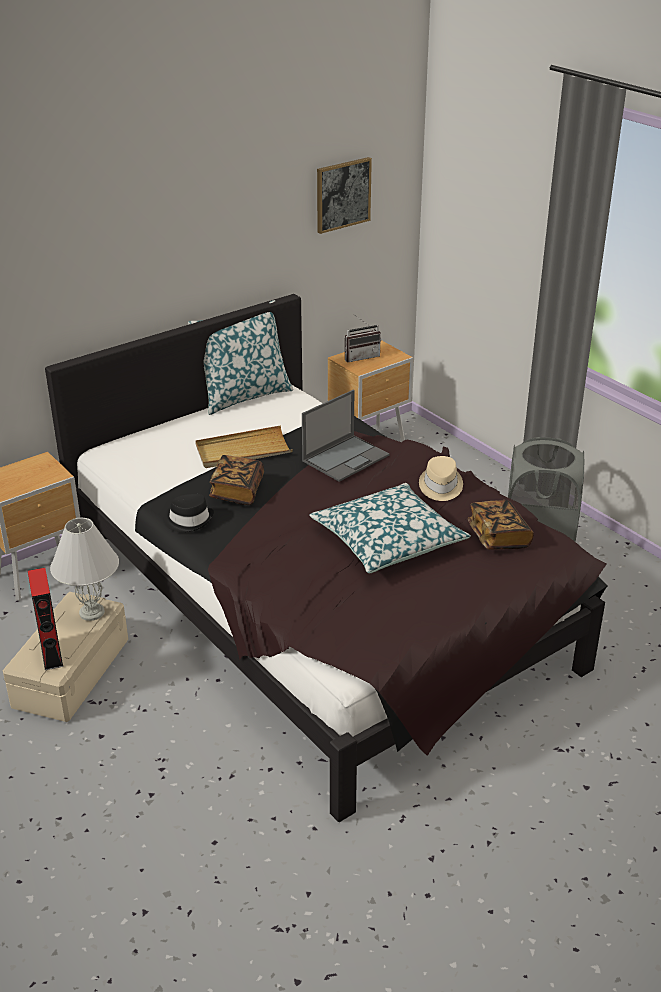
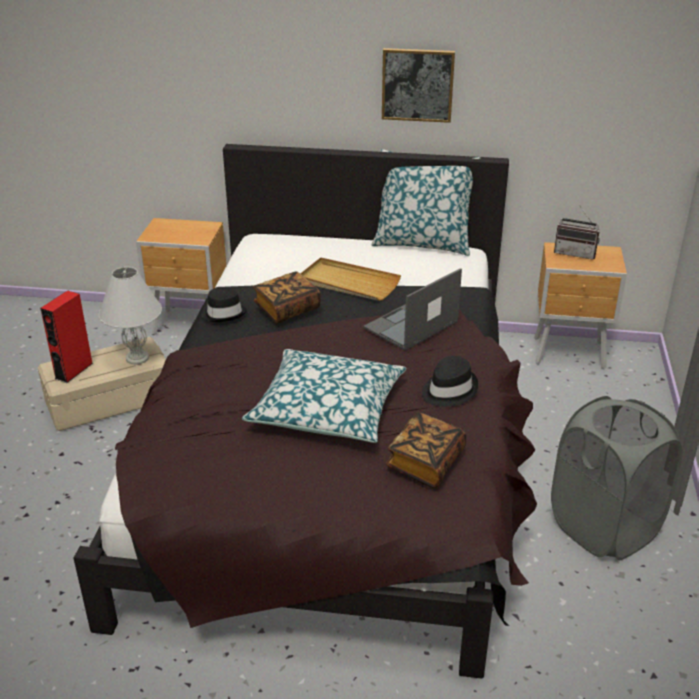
camera: 45 degrees right, 0 degrees up
(343, 194) = (594, 66): picture -> picture (417, 85)
(346, 458) = (410, 325): laptop -> laptop turned 135 degrees clockwise
(440, 486) = (448, 390): beige hat -> black hat

